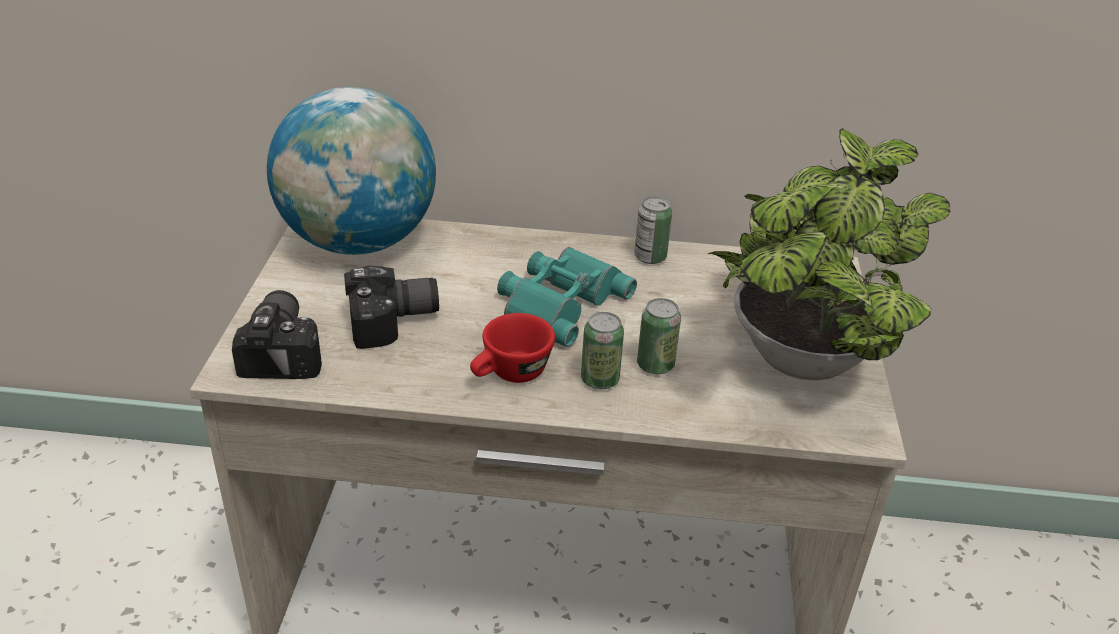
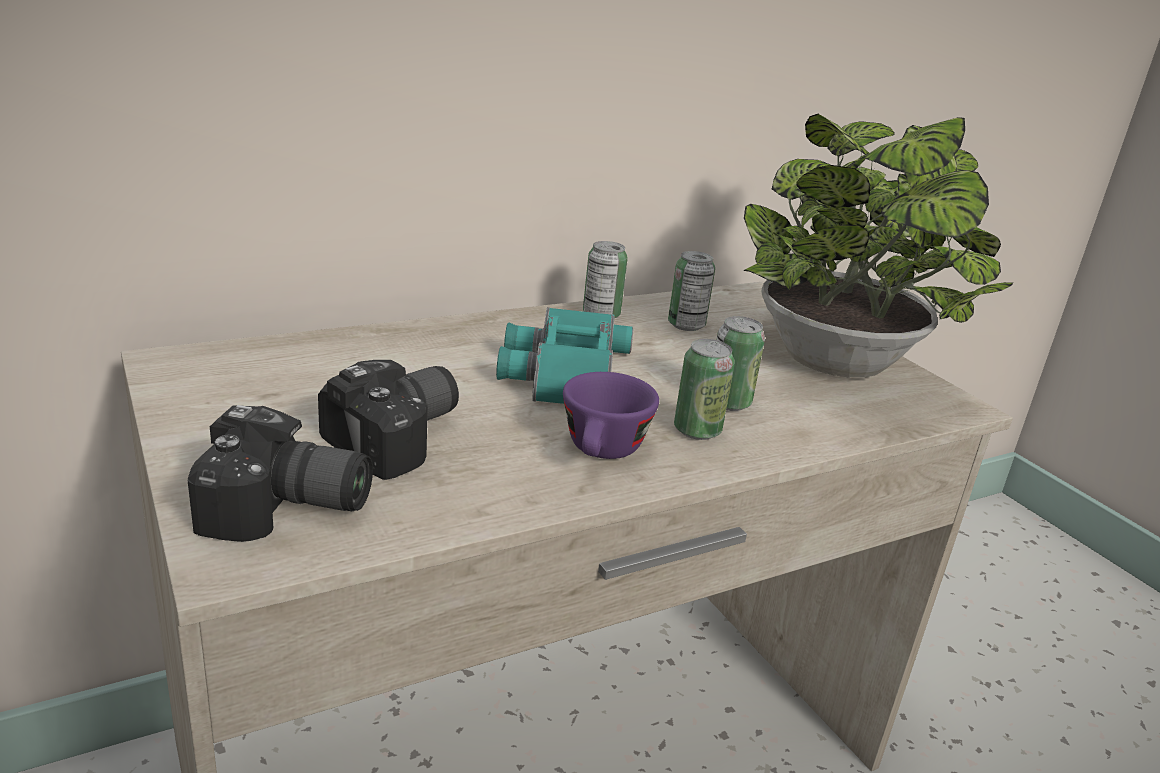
camera: 35 degrees left, 10 degrees down
(286, 350) = (285, 511): camera -> camera turned 135 degrees clockwise
(358, 242) = (252, 368): globe -> none
(510, 374) = (603, 453): red cup -> purple cup
(712, 285) = (686, 325): none -> can

